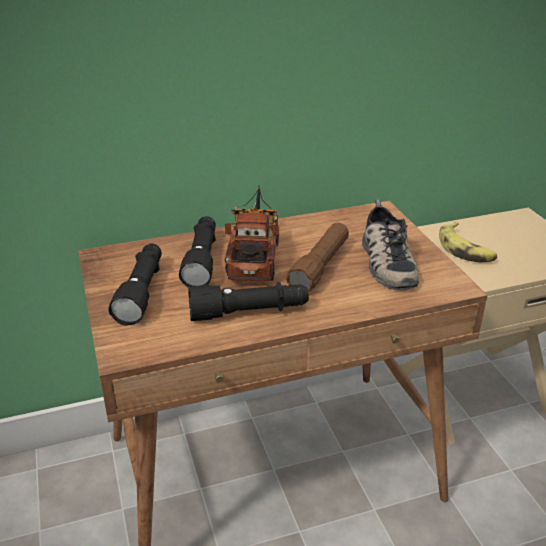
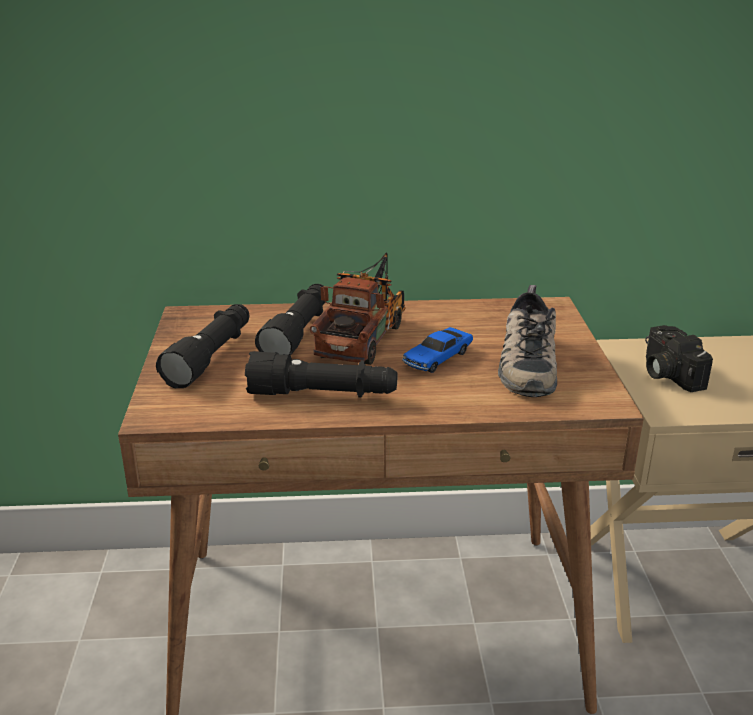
camera: 15 degrees right, 5 degrees down
(320, 267) = (437, 358): brown flashlight -> toy car
(465, 250) = (666, 373): banana -> camera

